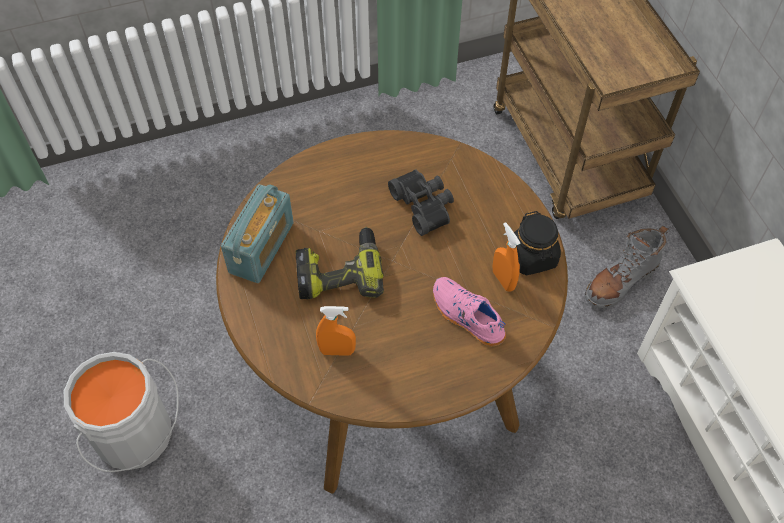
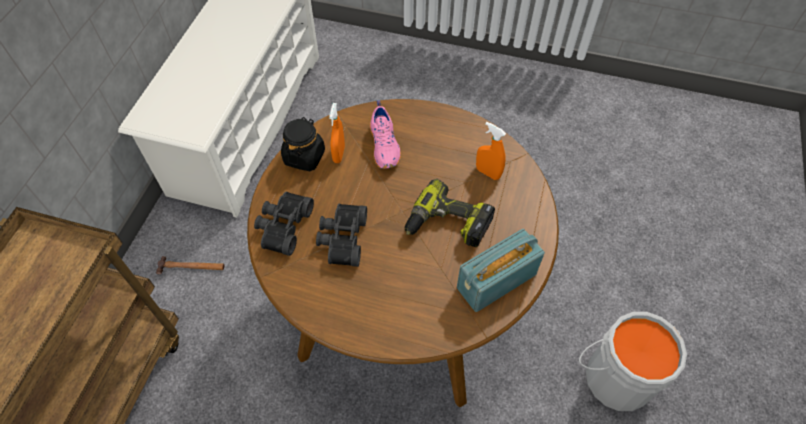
camera: 145 degrees left, 0 degrees up
(484, 186) = (283, 226): none -> black binoculars
(620, 281) = (191, 267): grey boot -> hammer

